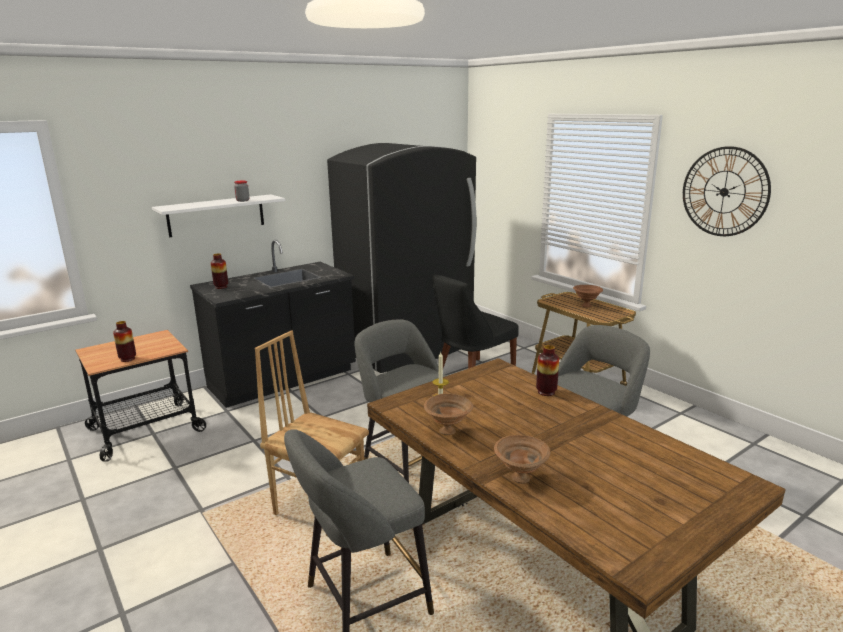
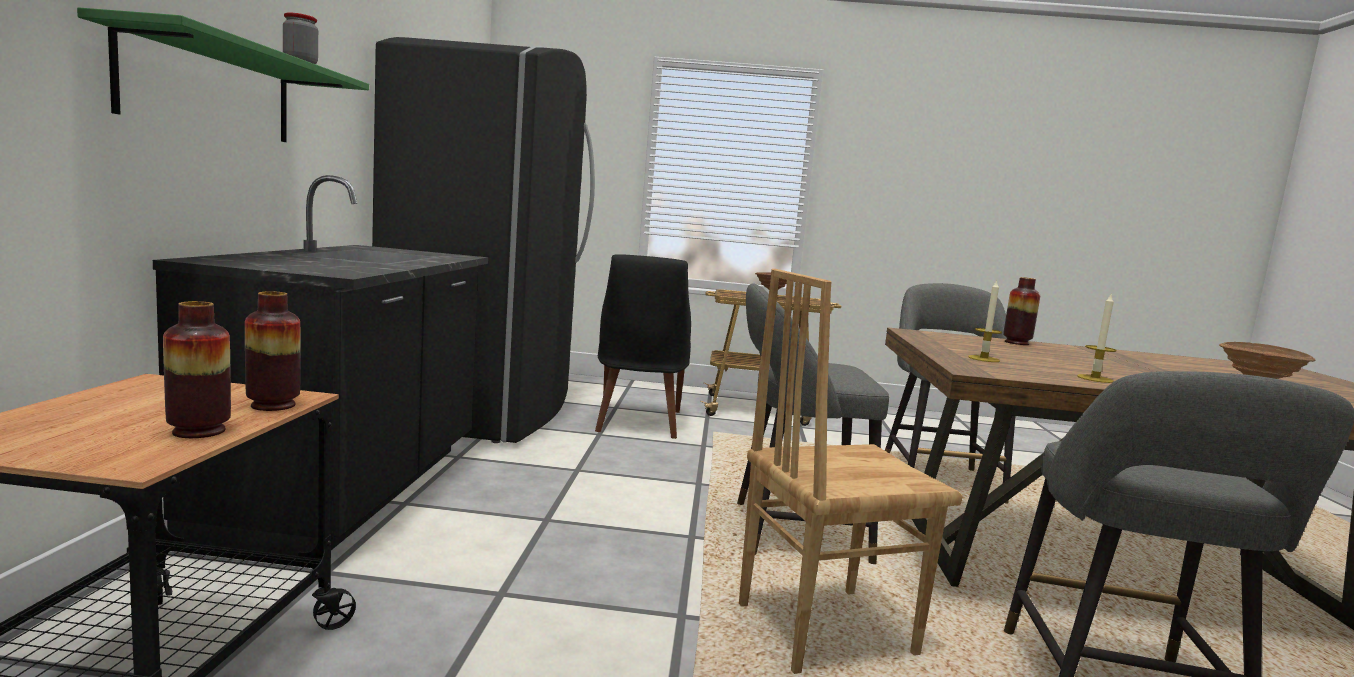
camera: 50 degrees left, 10 degrees down
(216, 215) = (211, 90): white shelf -> green shelf
(221, 287) = (266, 262): vase -> vase (273, 405)
(448, 431) = (1094, 378): brown bowl -> candle
(724, 192) = (900, 157): wall clock -> none

